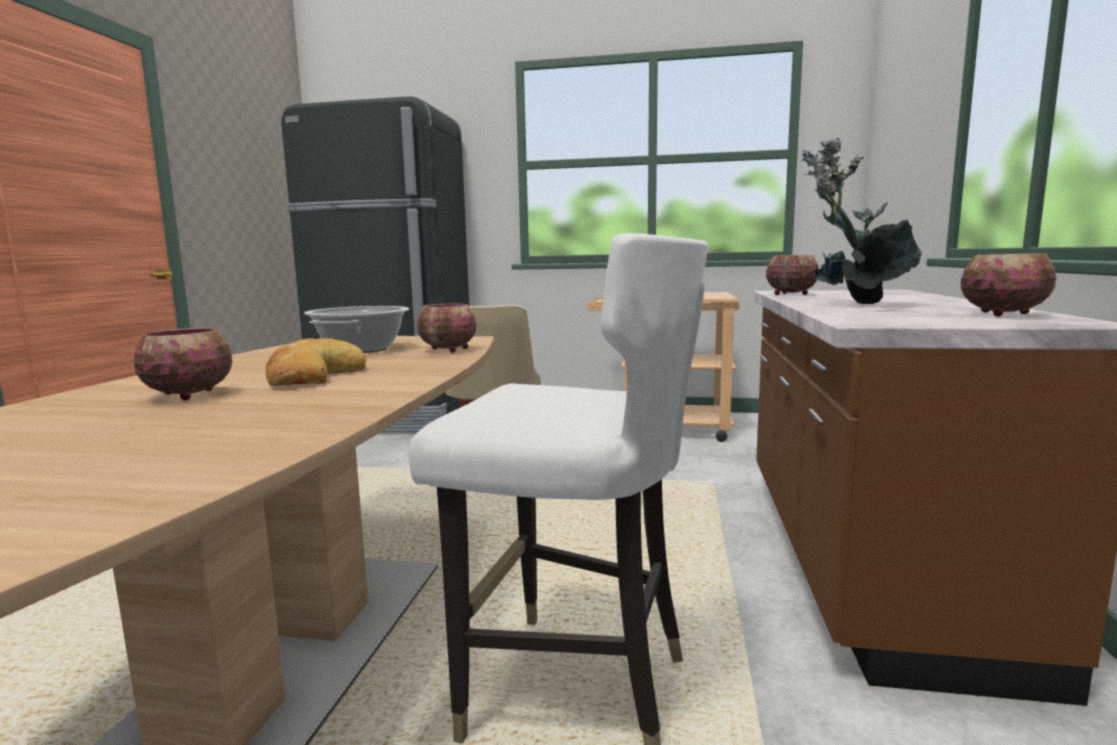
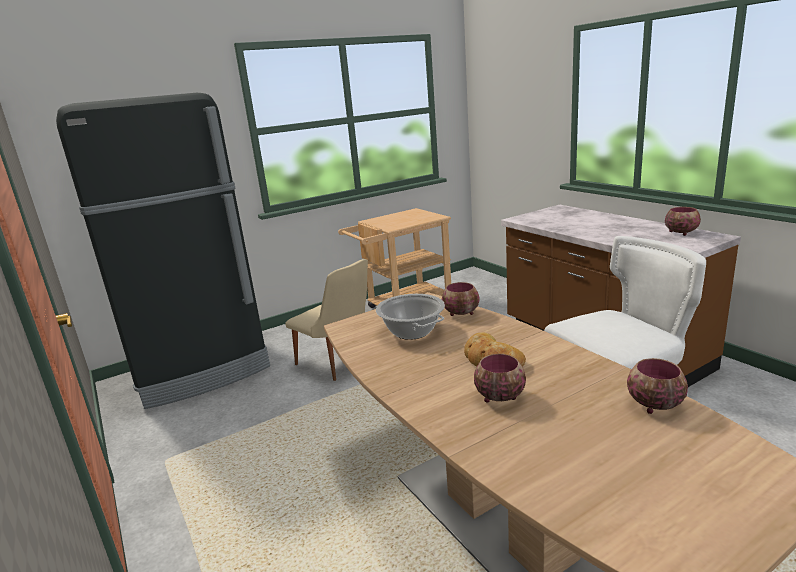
camera: 40 degrees left, 10 degrees up
(790, 294) = (540, 223): bowl -> bowl (653, 404)
(852, 305) = (609, 233): potted plant -> none

